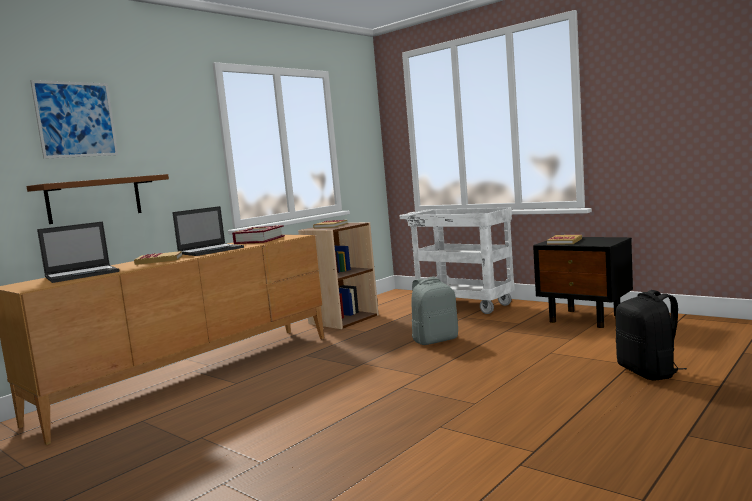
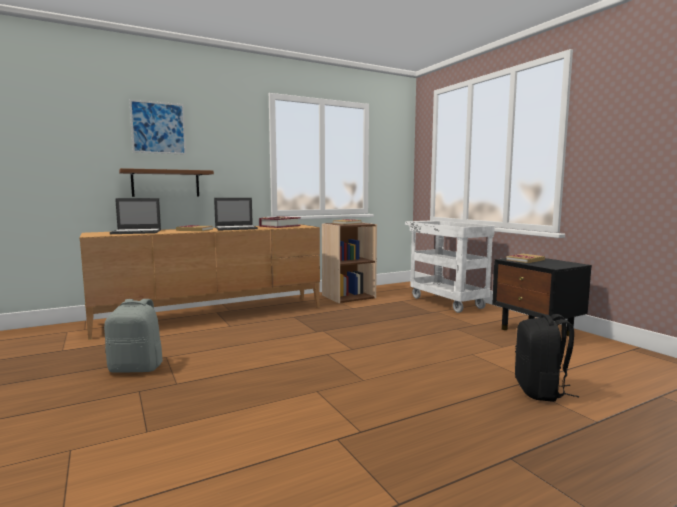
camera: 20 degrees right, 0 degrees up
(435, 340) = (393, 324): grey backpack -> grey backpack (137, 368)

